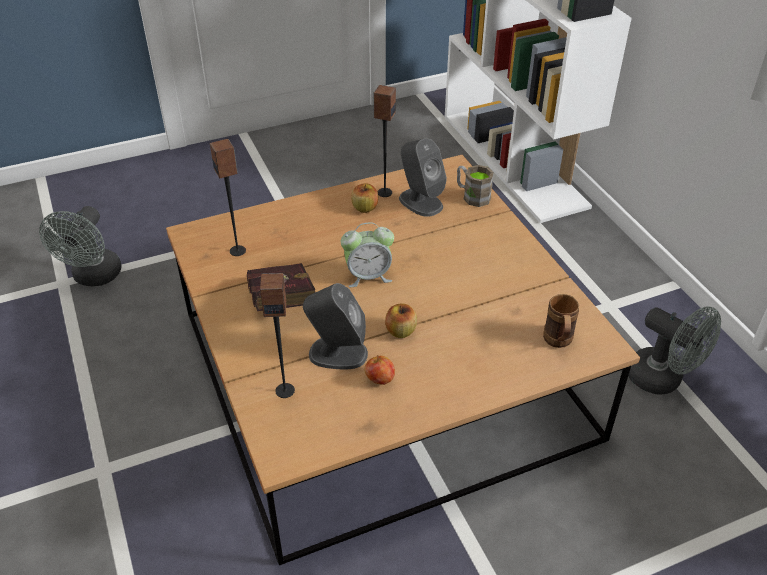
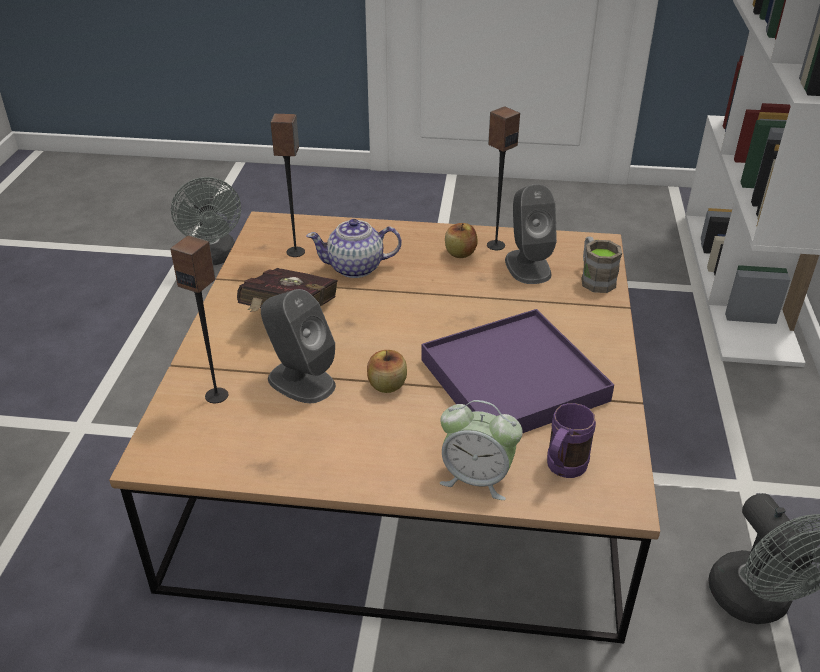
camera: 30 degrees right, 5 degrees down
(94, 277) = (213, 258): grey fan -> grey fan turned 60 degrees counterclockwise
(297, 247) = (356, 268): none -> teapot
(368, 276) = (403, 319): alarm clock -> alarm clock (476, 478)
(379, 379) = (319, 424): apple -> none
(479, 293) = (512, 380): none -> purple tray
(558, 343) = (562, 470): brown mug -> purple mug

